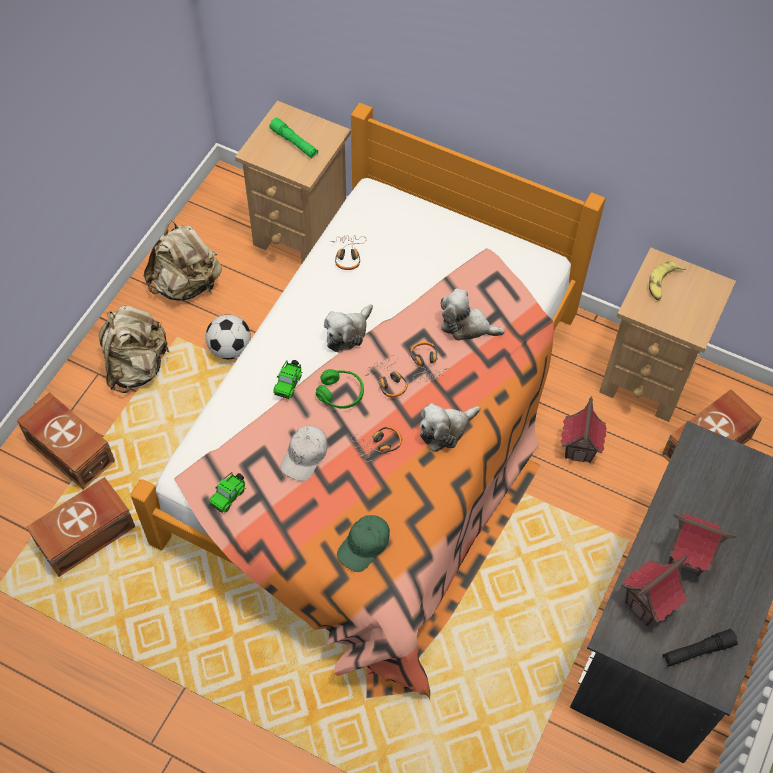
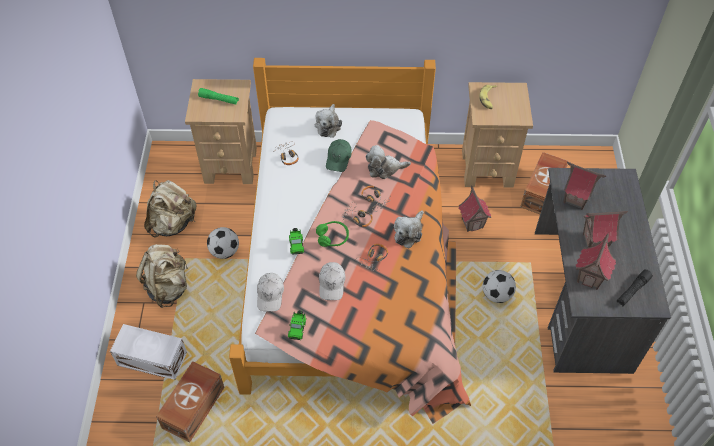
camera: 25 degrees left, 5 degrees down
(71, 449) = (152, 358): brown storage box -> white storage box
(219, 436) = (270, 294): none -> white cap
(348, 334) = (315, 202): plush toy -> plush toy (328, 125)
(364, 545) = (400, 321): green cap -> green cap (338, 158)
(554, 564) = (496, 295): none -> football
(697, 484) = (575, 199): none -> toy house

